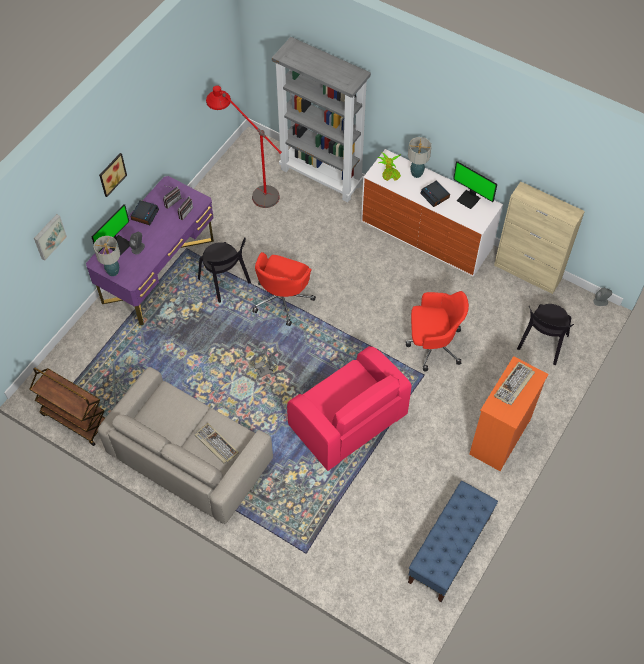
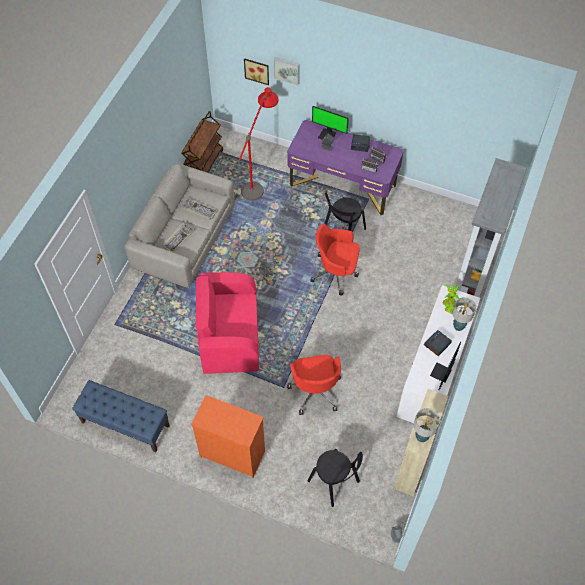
camera: 80 degrees right, 0 degrees up
(111, 174) = (357, 93): picture -> picture (257, 70)
(113, 271) = (302, 136): table lamp -> table lamp (422, 436)
(250, 188) = (443, 230): red floor lamp -> red floor lamp (259, 179)
(347, 421) = (229, 336): pink armchair -> pink armchair turned 45 degrees clockwise
(514, 385) = (233, 419): keyboard -> keyboard (198, 210)
(542, 344) = (335, 483): black chair -> black chair turned 150 degrees counterclockwise

